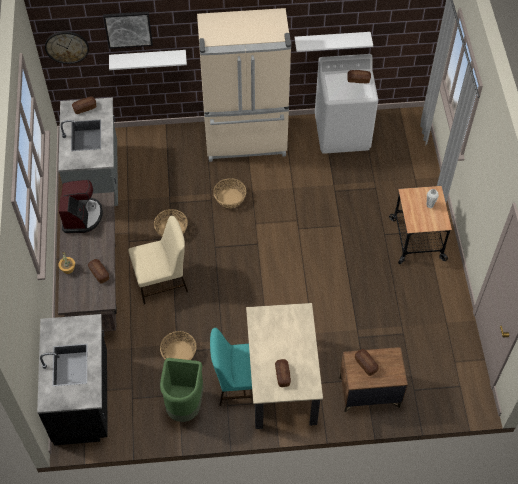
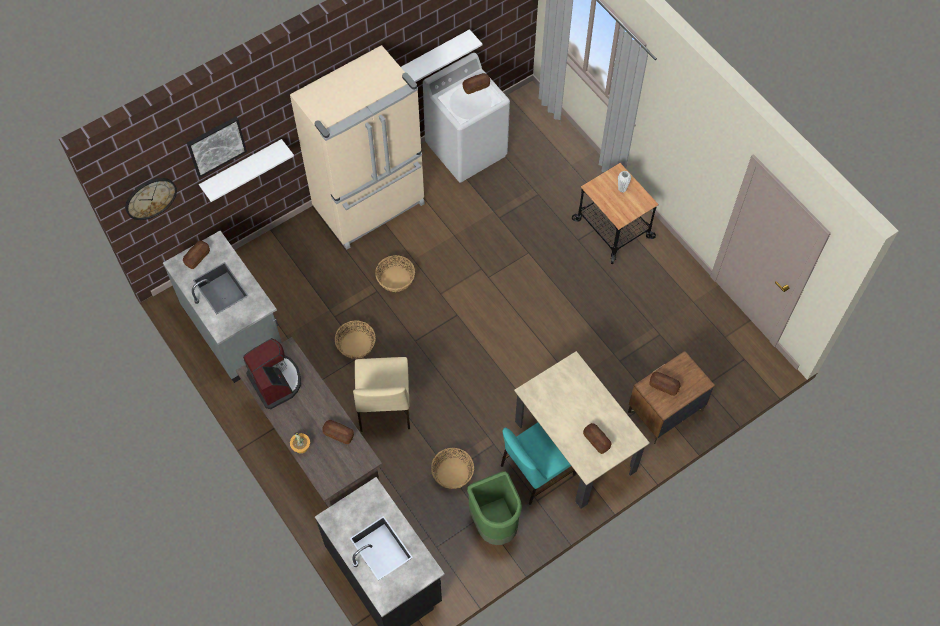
camera: 30 degrees left, 5 degrees up
(162, 281) = (384, 406): beige chair -> beige chair turned 135 degrees clockwise

